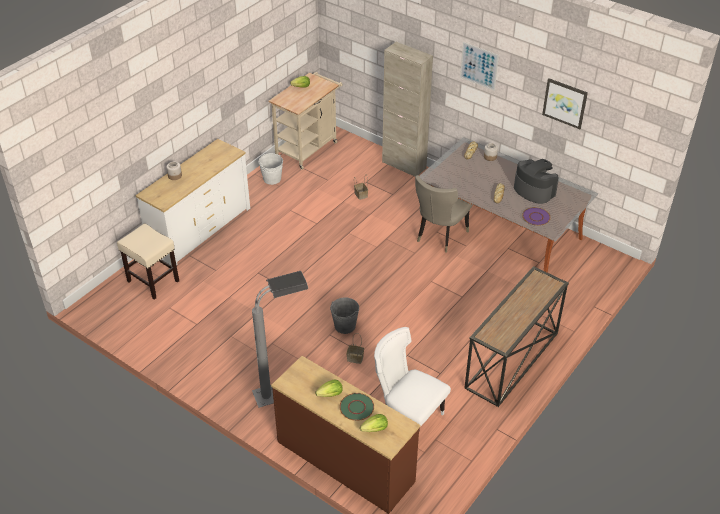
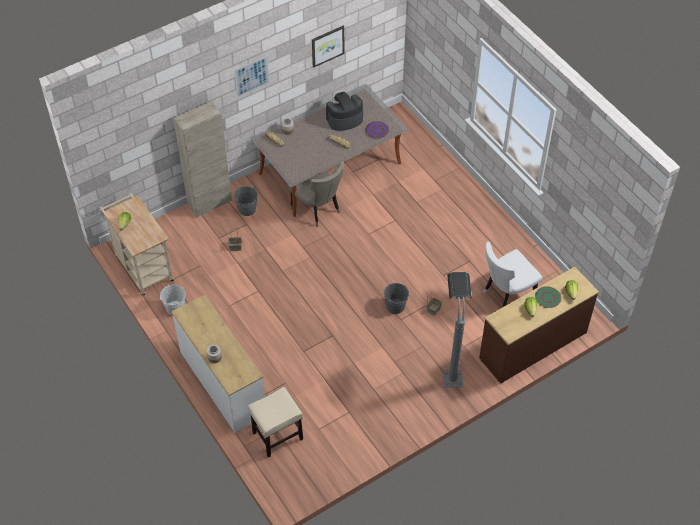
camera: 70 degrees left, 10 degrees up
(411, 189) = (247, 209): none -> grey bucket
(512, 361) = (474, 214): console table -> none

